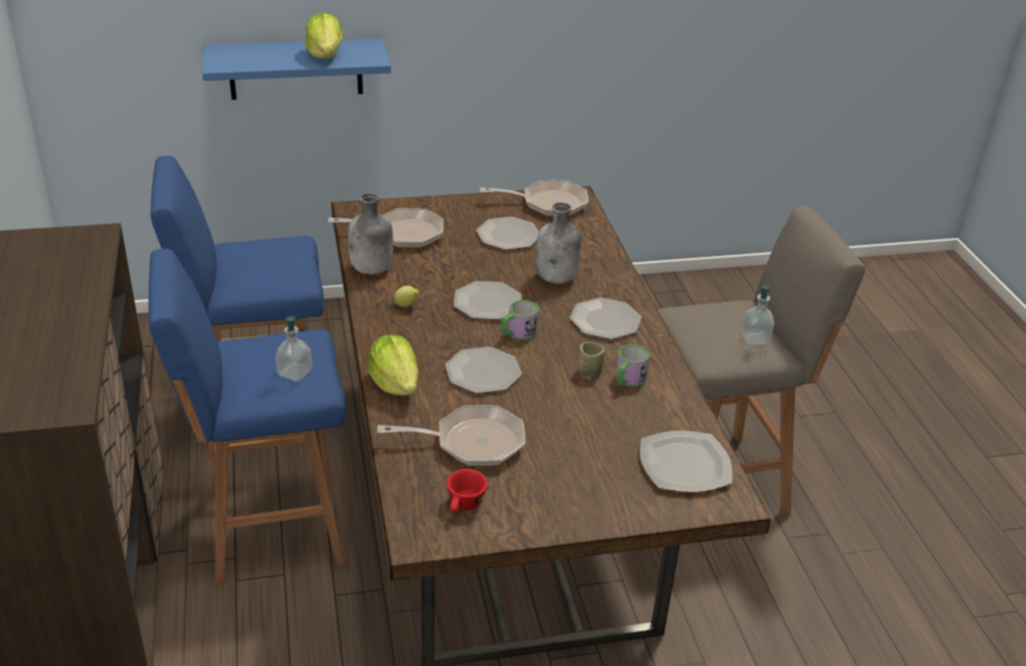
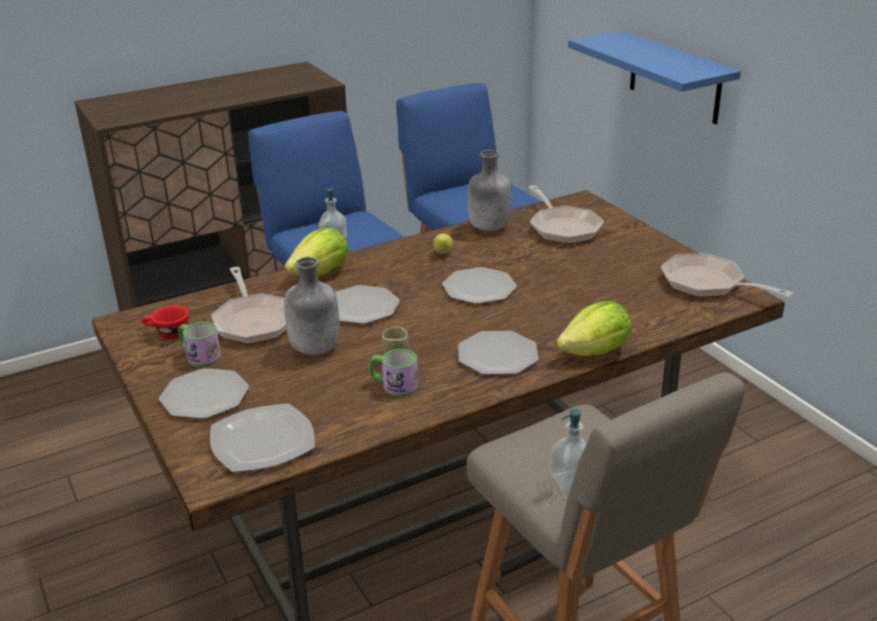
camera: 75 degrees right, 5 degrees down
(325, 55) = (665, 61): lettuce -> lettuce (596, 352)
(508, 235) = (615, 275): plate -> plate (205, 396)
(518, 333) = (437, 312): mug -> mug (199, 355)
(548, 204) = (708, 284): frying pan -> frying pan turned 150 degrees clockwise
(557, 278) = (556, 315): grey bottle -> grey bottle (315, 349)

